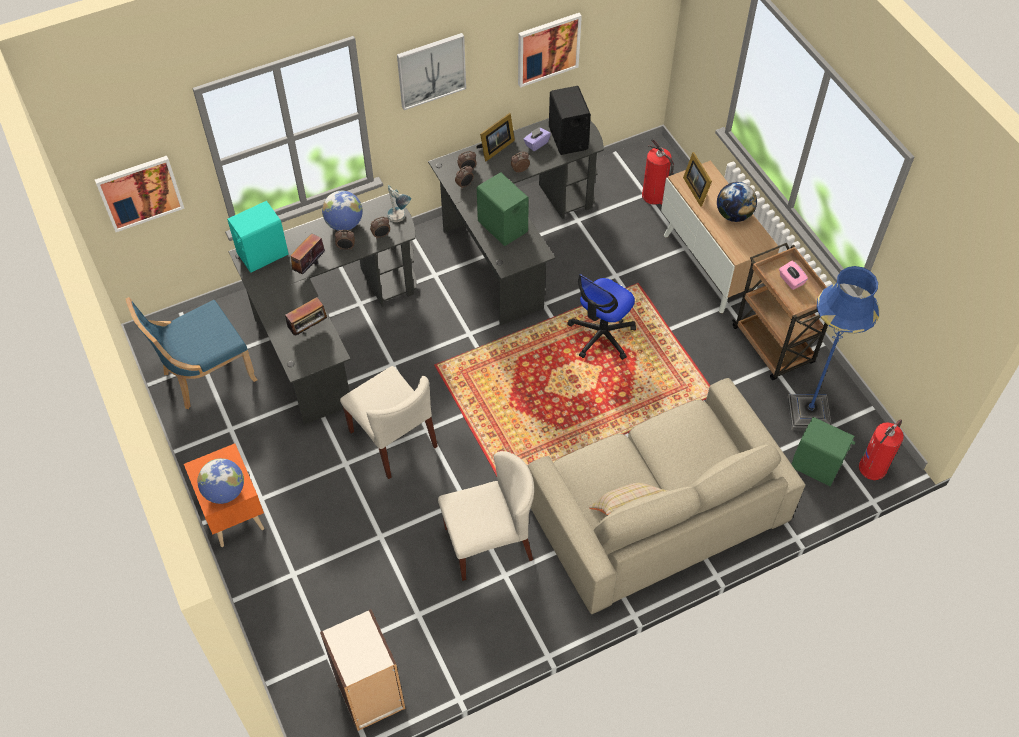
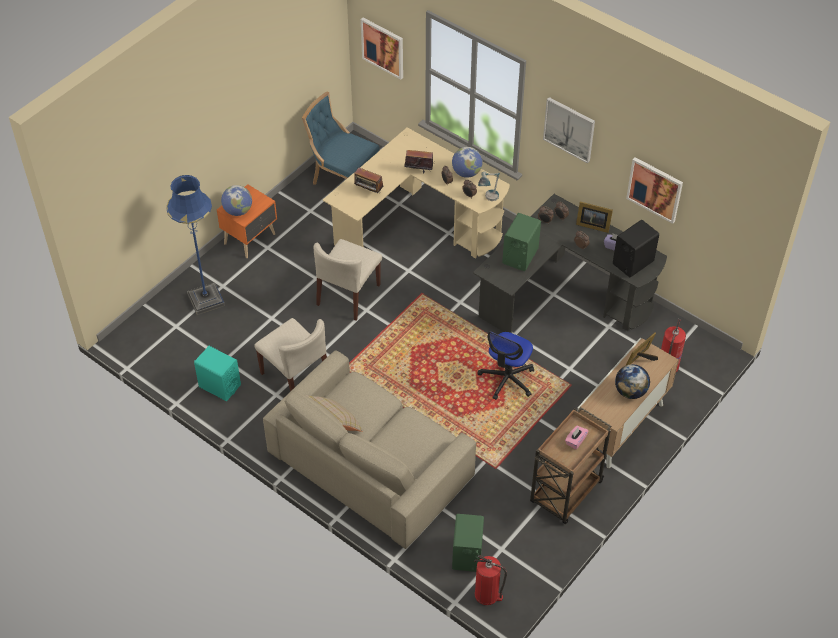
camera: 65 degrees right, 5 degrees down
(262, 254) = (414, 144): turquoise speaker -> turquoise speaker (219, 386)
(328, 327) = (418, 225): black desk -> beige desk
(370, 694) = (159, 357): bookcase -> none
(601, 335) = (507, 379): office chair -> office chair turned 75 degrees counterclockwise
(808, 414) = (513, 536): blue floor lamp -> blue floor lamp (206, 300)

